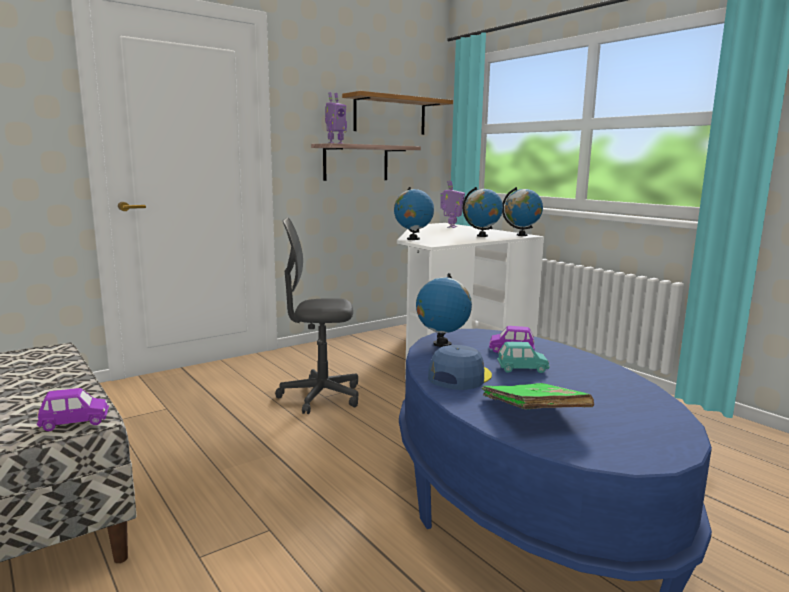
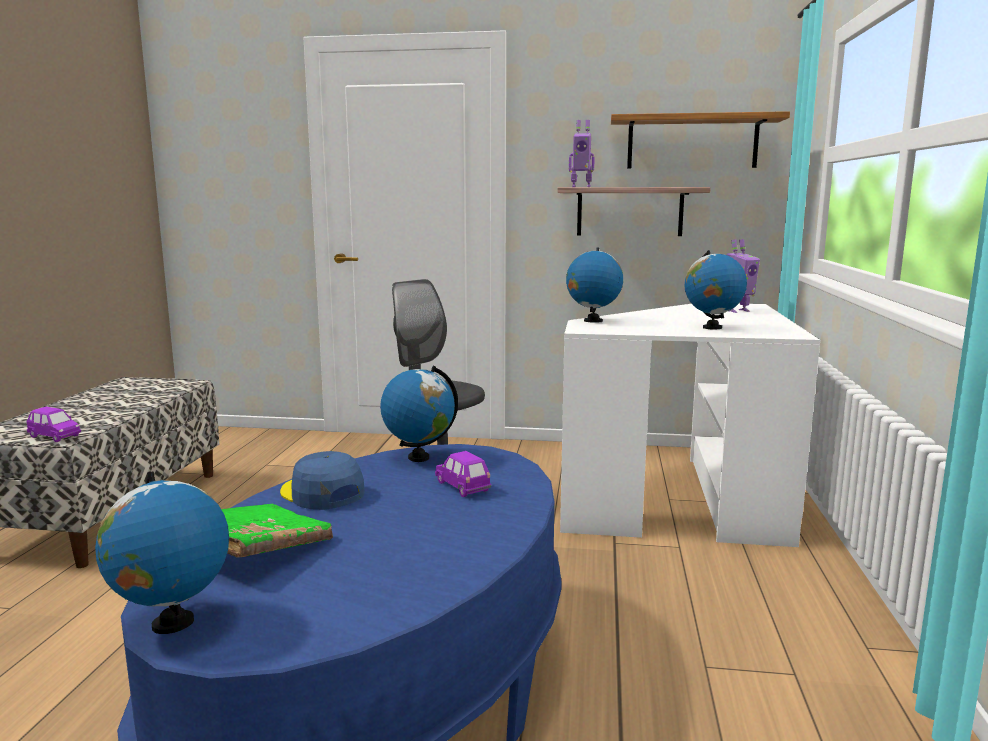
camera: 45 degrees right, 0 degrees up
(459, 377) = (322, 493): blue cap -> blue cap turned 120 degrees counterclockwise
(521, 235) = (784, 334): globe -> globe (172, 624)
(522, 369) = (402, 508): turquoise toy car -> none

